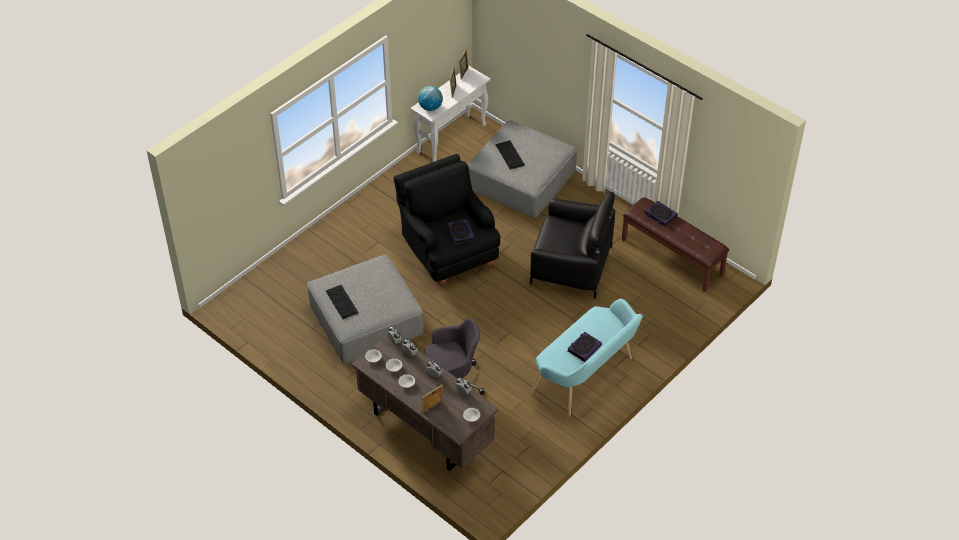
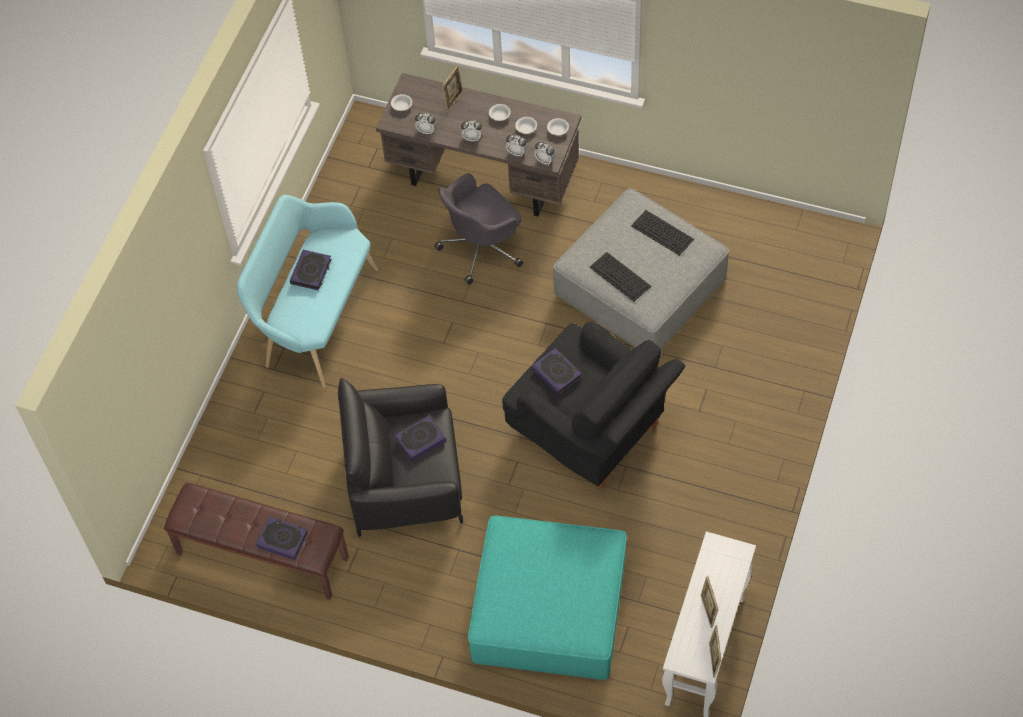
camera: 160 degrees right, 10 degrees up
(430, 107) = (724, 559): globe -> none
(509, 154) = (567, 572): keyboard -> keyboard (621, 277)
(521, 180) = (550, 610): grey ottoman -> turquoise ottoman
(558, 240) = (420, 440): none -> book

